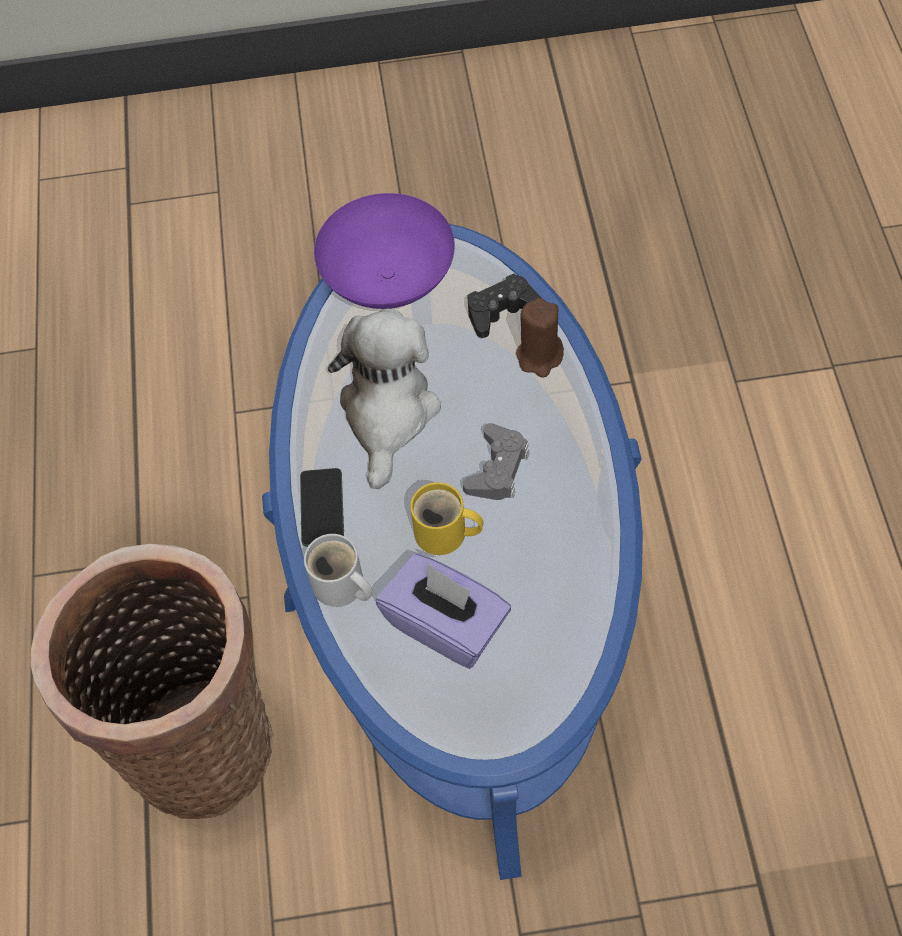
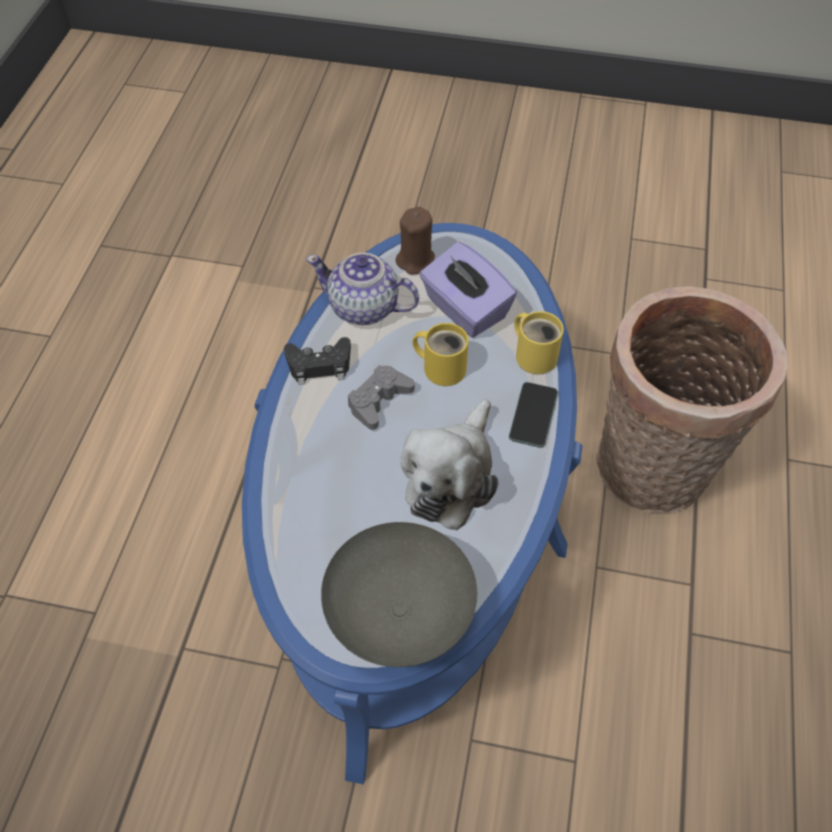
camera: 165 degrees left, 5 degrees down
(341, 587) = (535, 354): white mug -> yellow mug
(387, 279) = (401, 616): purple bowl -> grey bowl
(501, 311) = (306, 539): black game controller -> black game controller (319, 365)
(539, 356) = (295, 482): brown candle -> brown candle (416, 260)
(571, 581) = (364, 308): none -> teapot

